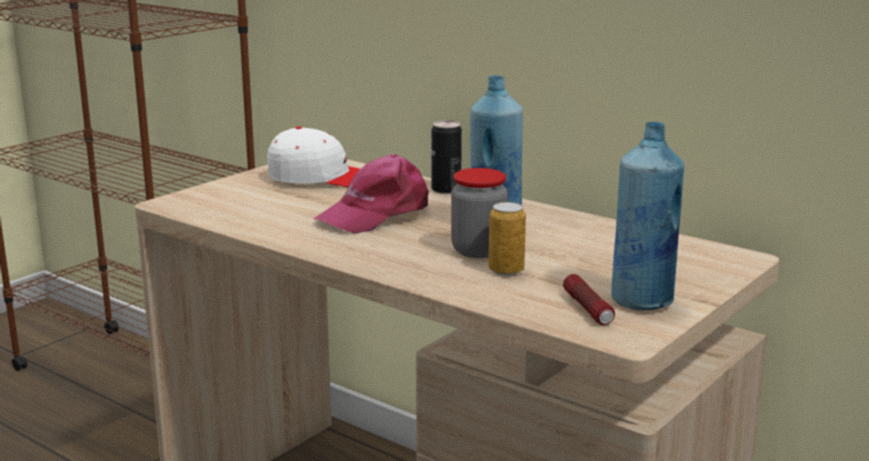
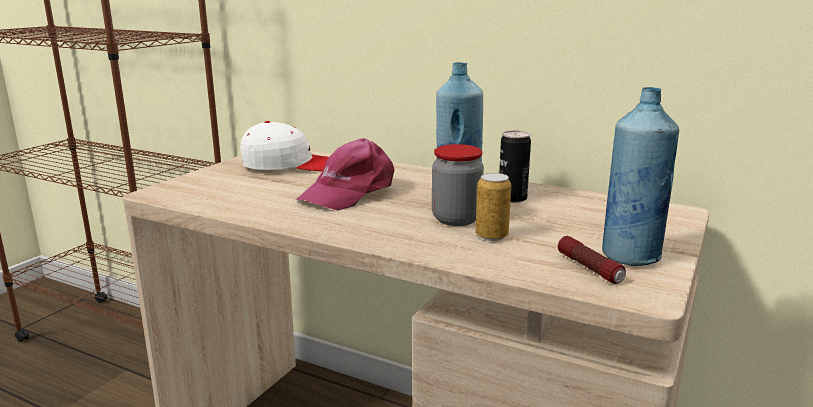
camera: 10 degrees left, 0 degrees up
(446, 190) = (399, 169): can -> can (512, 198)

